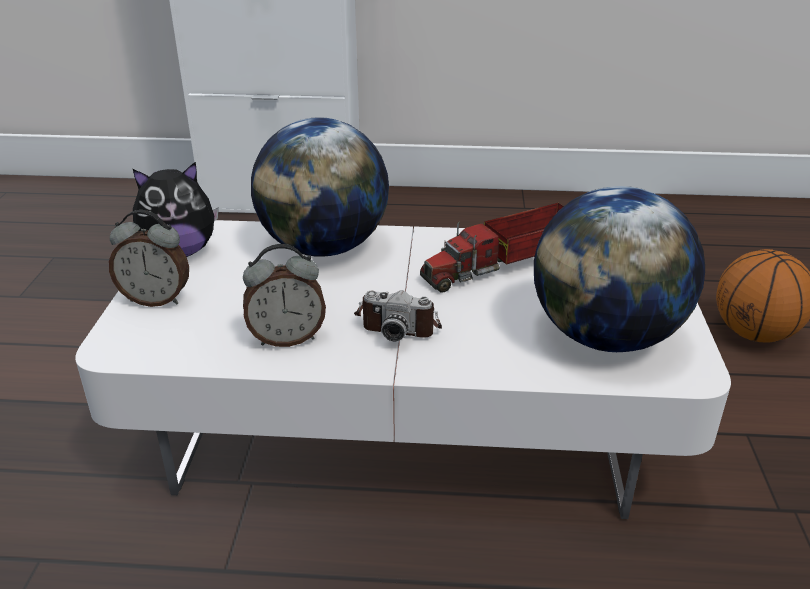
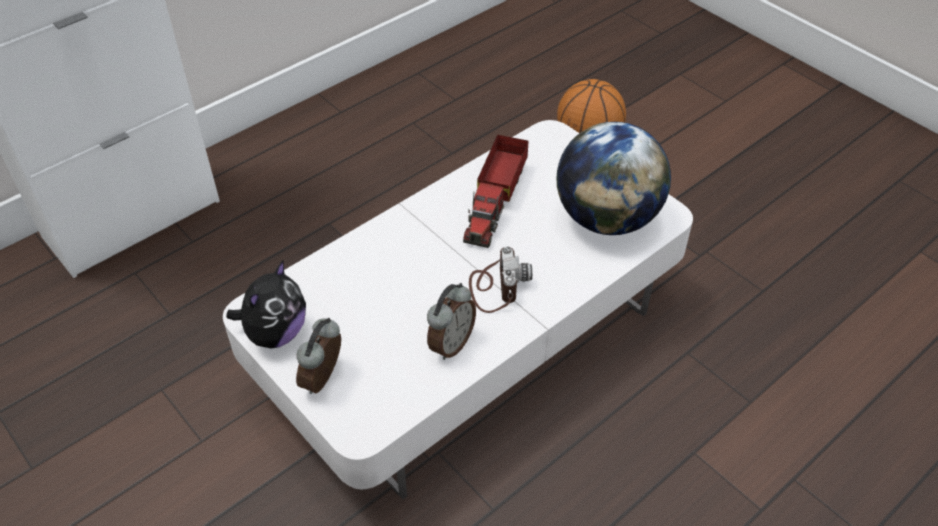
camera: 45 degrees left, 15 degrees up
(156, 299) = (325, 379): alarm clock -> alarm clock turned 150 degrees clockwise
(324, 247) = (369, 260): globe -> none
(399, 323) = (496, 286): camera -> camera turned 60 degrees counterclockwise

